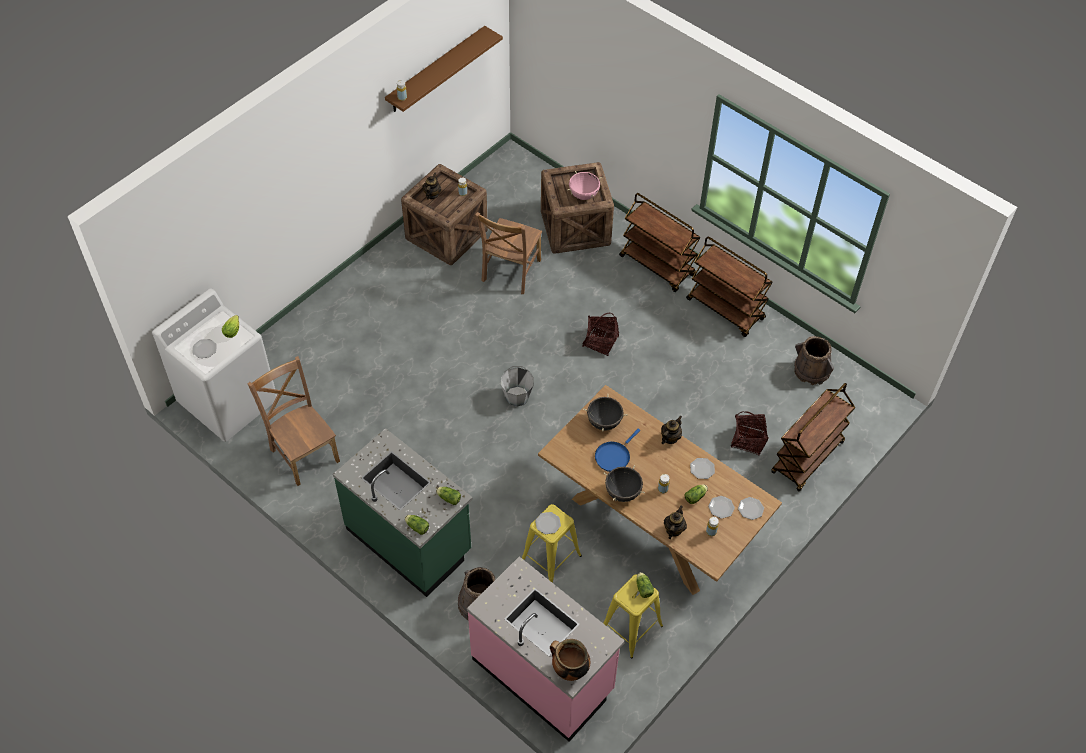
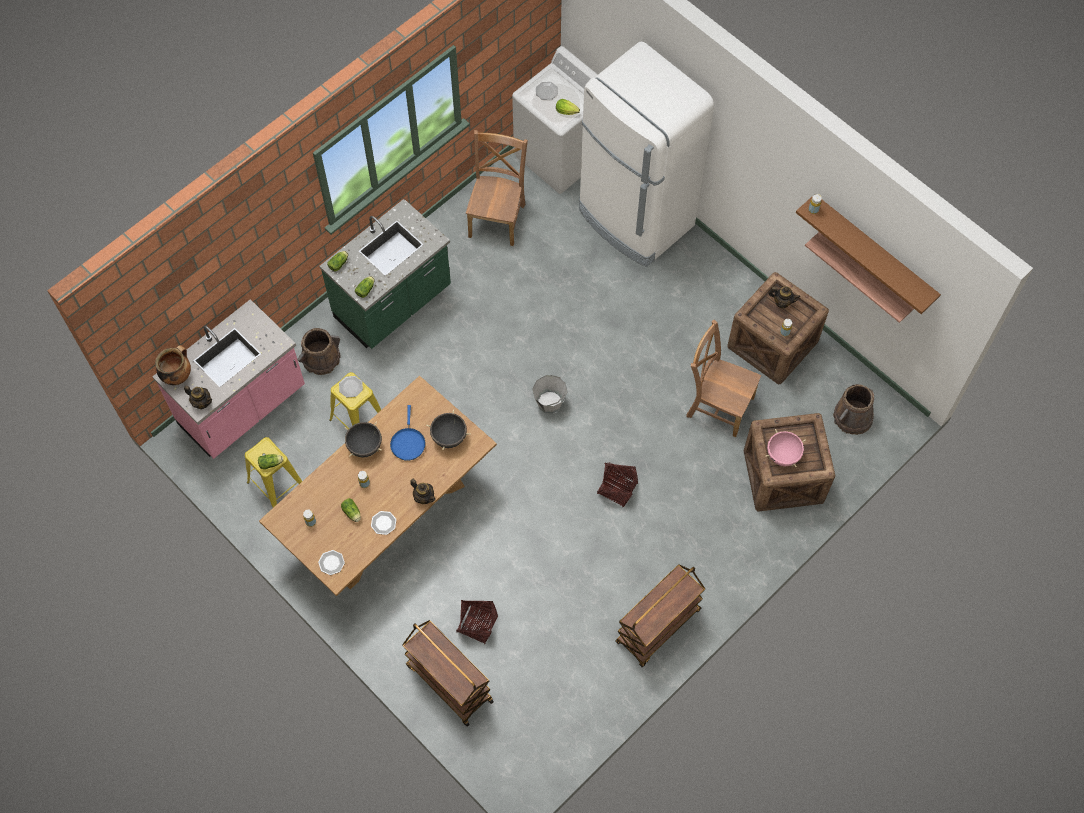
camera: 95 degrees right, 10 degrees up
(304, 453) = (497, 218): brown chair -> brown chair turned 45 degrees counterclockwise
(309, 337) = (635, 219): none -> white fridge
(439, 97) = (867, 273): none -> shelf
(614, 456) = (408, 442): blue frying pan -> blue frying pan turned 135 degrees counterclockwise
(658, 266) = (725, 560): brown cart -> none
(673, 530) = (317, 488): teapot -> teapot (202, 402)
(721, 507) = (337, 535): plate -> none
(811, 370) = (566, 709): brown bucket -> brown bucket (852, 417)

